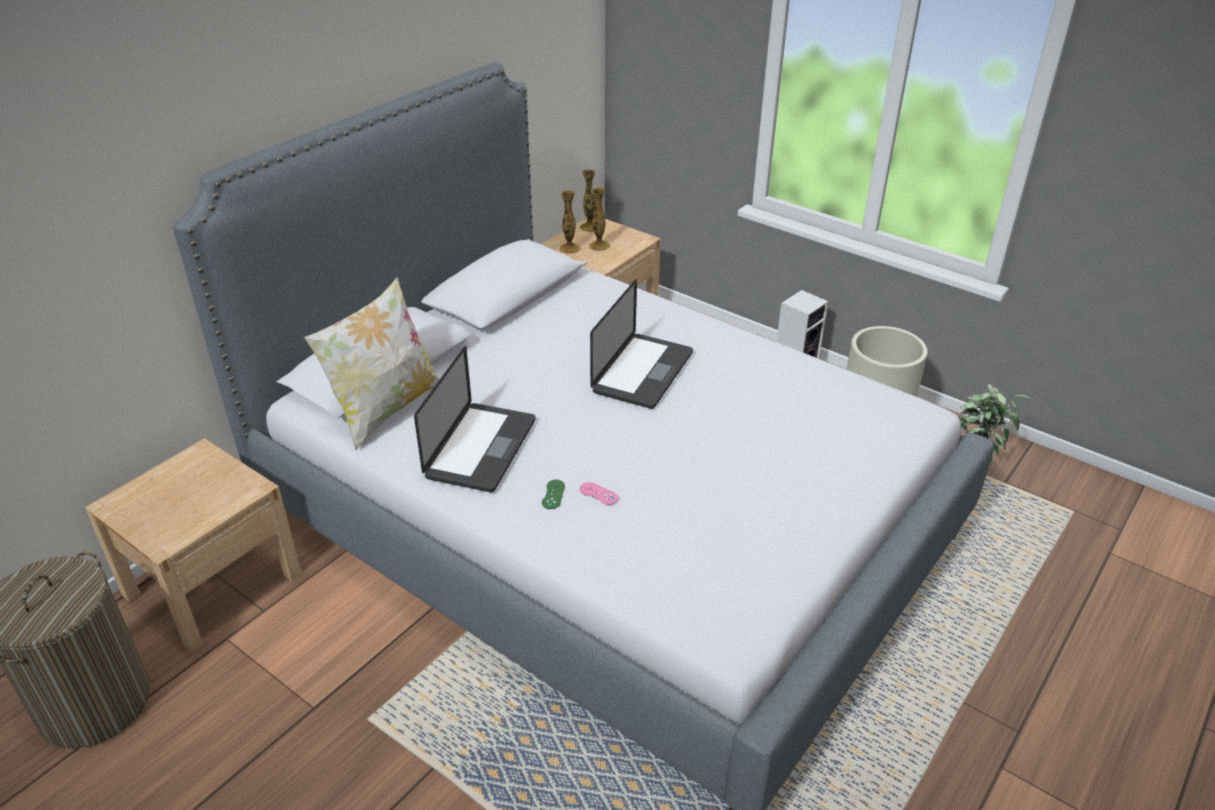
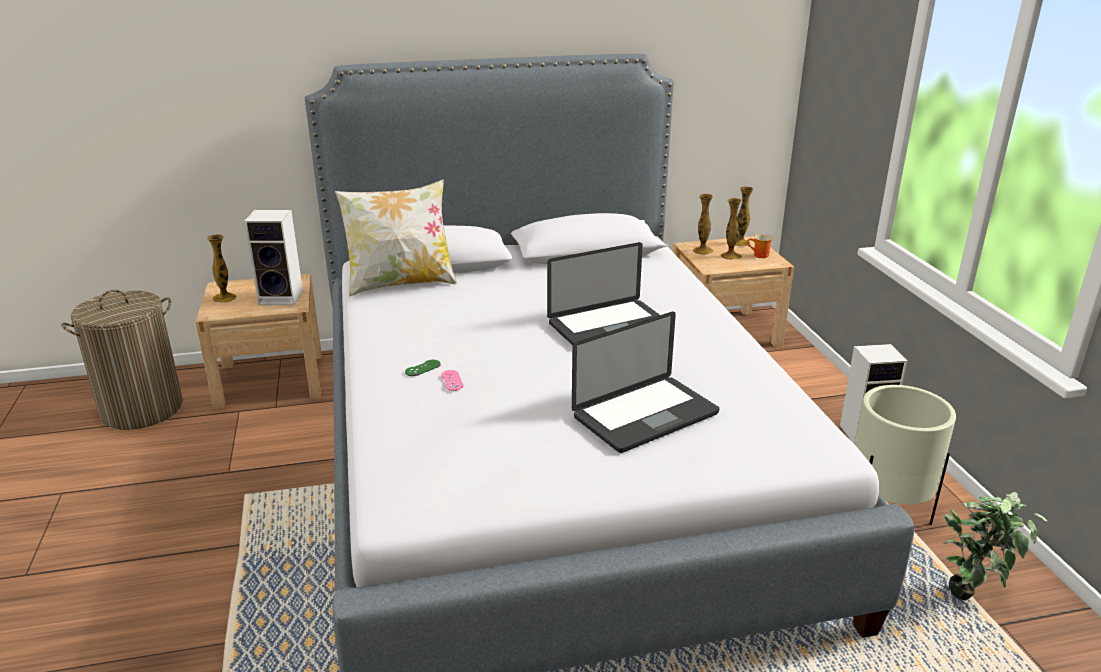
camera: 40 degrees right, 10 degrees down
(145, 517) = (224, 298): none -> vase
(220, 483) = (283, 297): none -> speaker
(481, 448) = (421, 325): laptop -> laptop (645, 415)
(621, 236) = (759, 255): none -> mug

